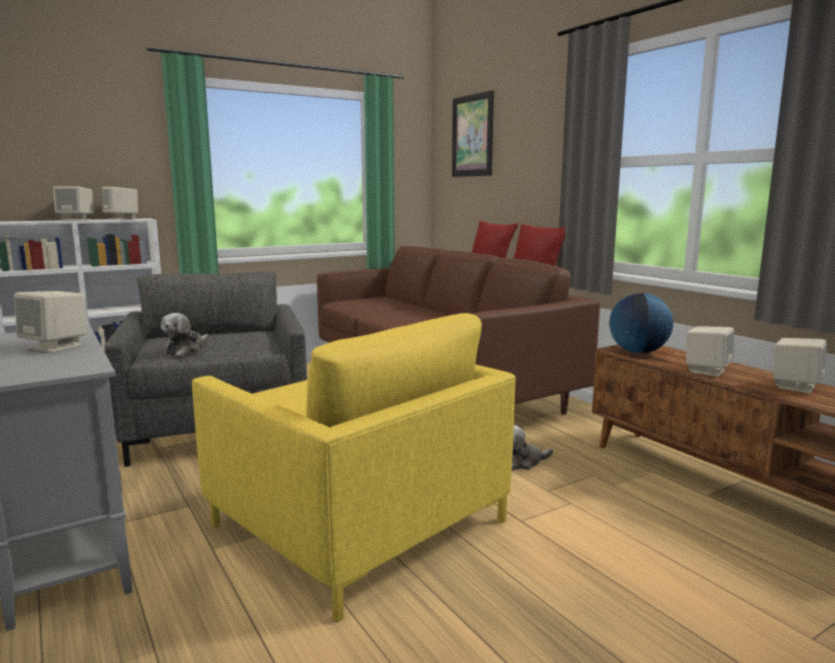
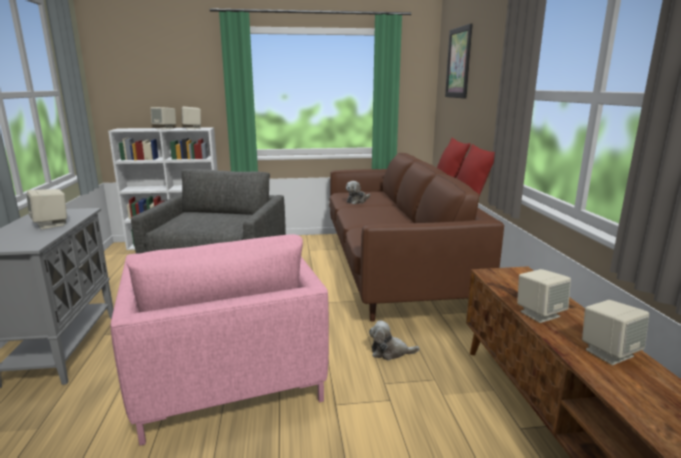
camera: 25 degrees right, 5 degrees up
(186, 350) = (185, 225): plush toy -> plush toy (357, 201)
(358, 524) = (226, 373): yellow armchair -> pink armchair
(638, 352) = (503, 280): globe -> none

